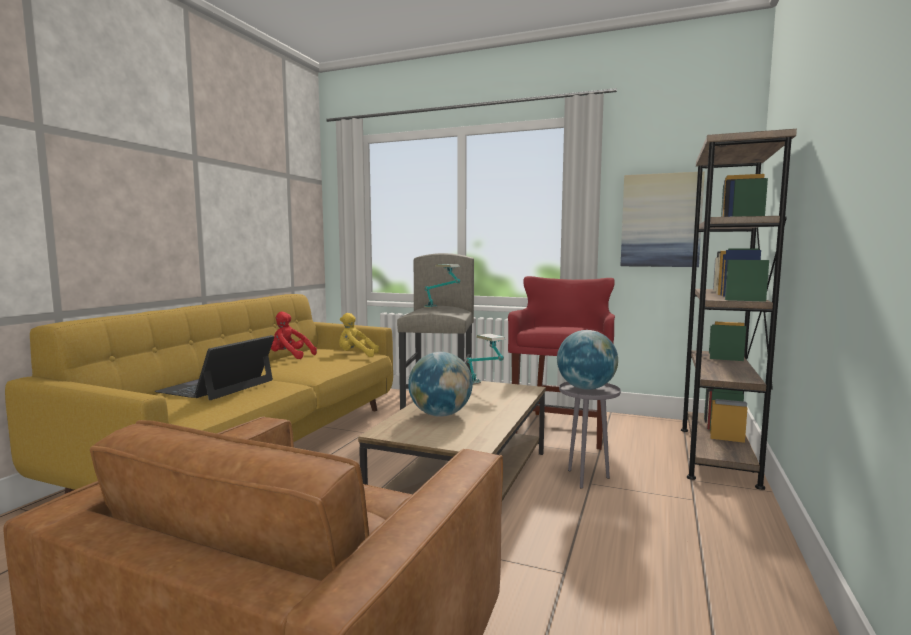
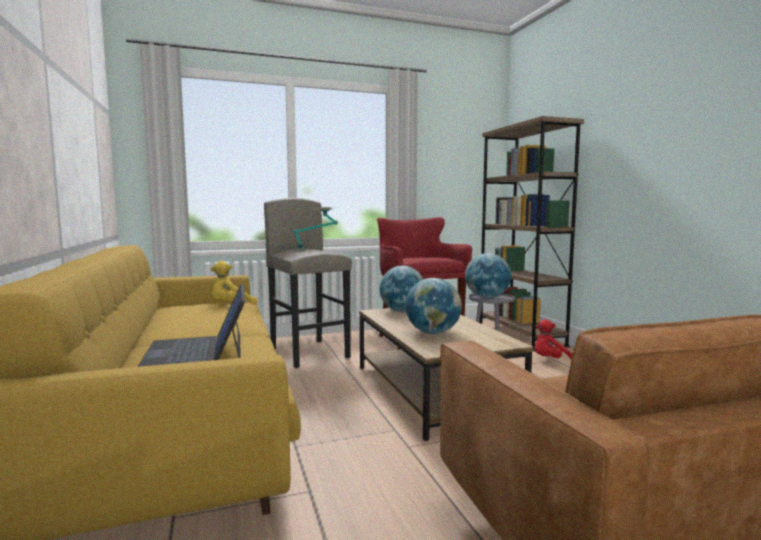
camera: 40 degrees left, 0 degrees up
(290, 356) = (175, 316): red plush toy -> red plush toy (550, 360)
(484, 387) = (402, 311): table lamp -> globe
(661, 220) = (451, 175): picture -> none

